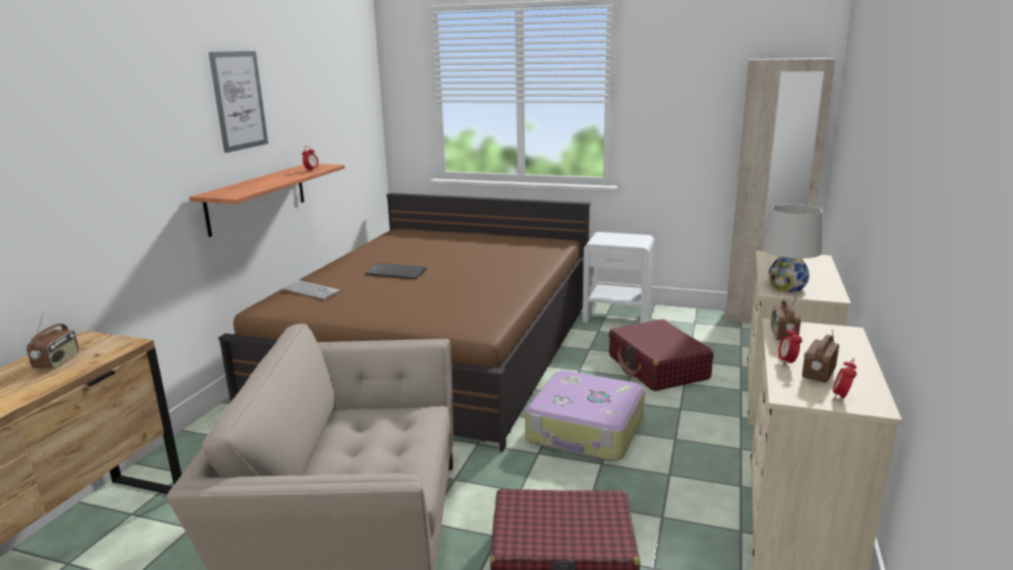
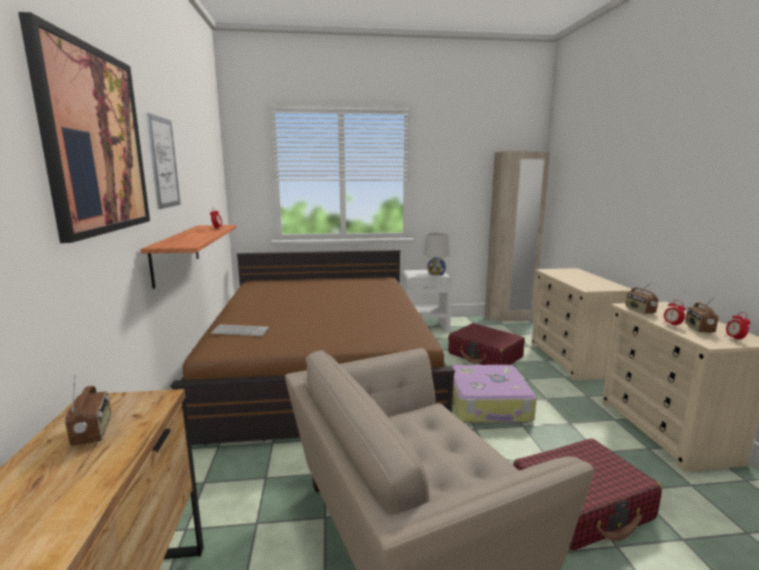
camera: 25 degrees left, 5 degrees down
(121, 98) = (95, 141): none -> picture
(397, 272) = (295, 309): keyboard -> none
(787, 287) = (589, 285): white table lamp -> white table lamp (436, 273)

